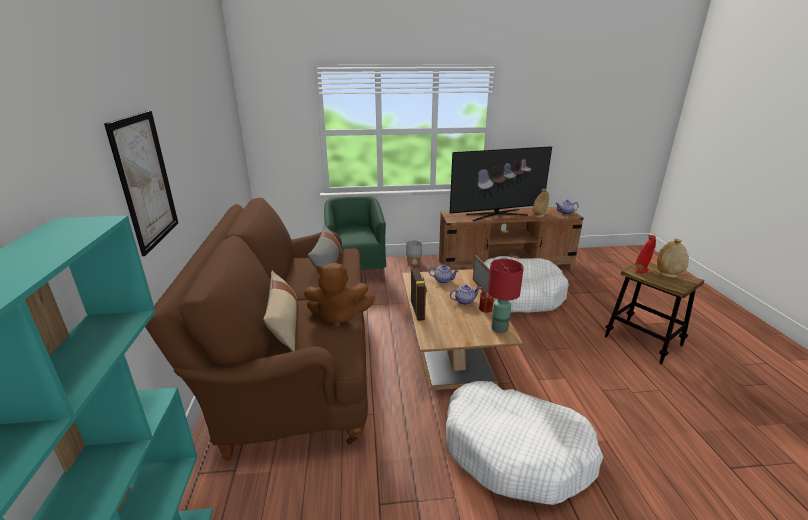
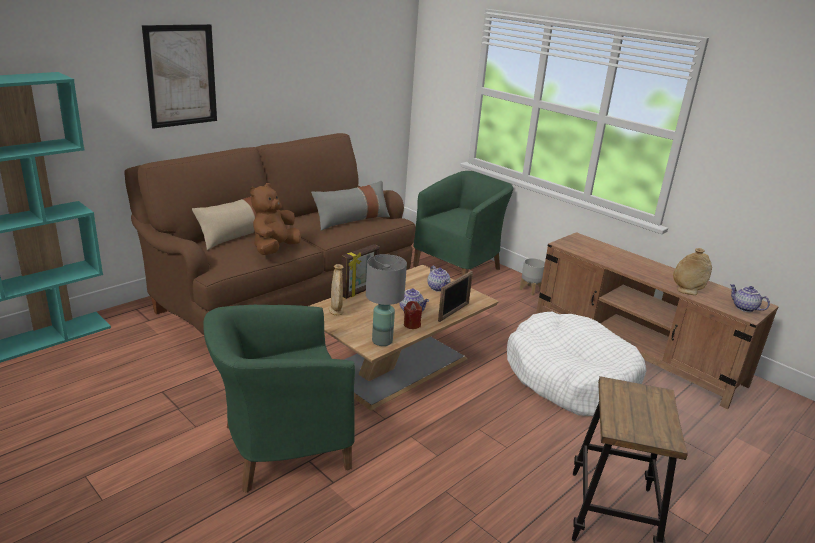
camera: 50 degrees right, 0 degrees up
(339, 316) = (274, 249): brown plush toy -> brown plush toy turned 60 degrees clockwise
(496, 215) = (631, 264): television -> none
(499, 328) = (383, 341): red table lamp -> grey table lamp
(516, 451) = (280, 447): white dog bed -> green armchair
(641, 270) = (626, 392): red vase -> none
(668, 275) = (651, 418): beige vase -> beige vase (336, 310)

